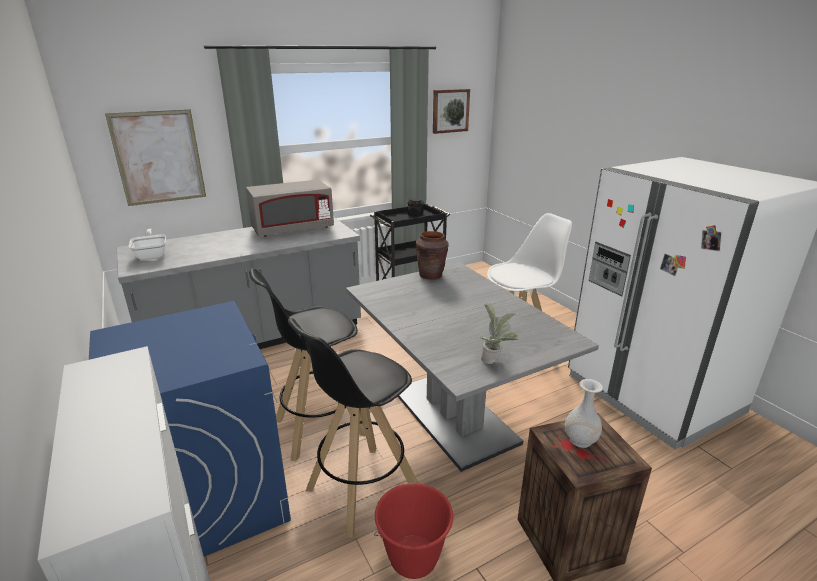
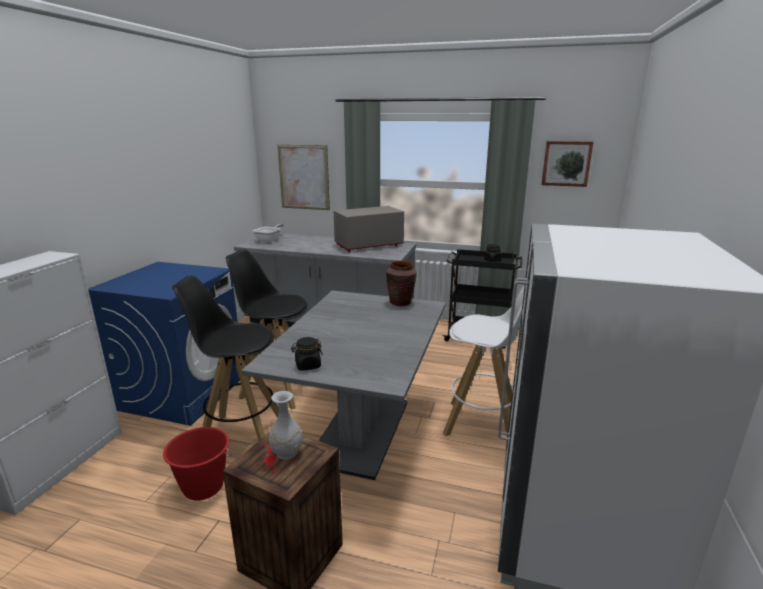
camera: 45 degrees right, 5 degrees down
(292, 229) = (369, 245): grey microwave -> grey microwave turned 135 degrees clockwise
(495, 360) = (308, 365): potted plant -> black jar

